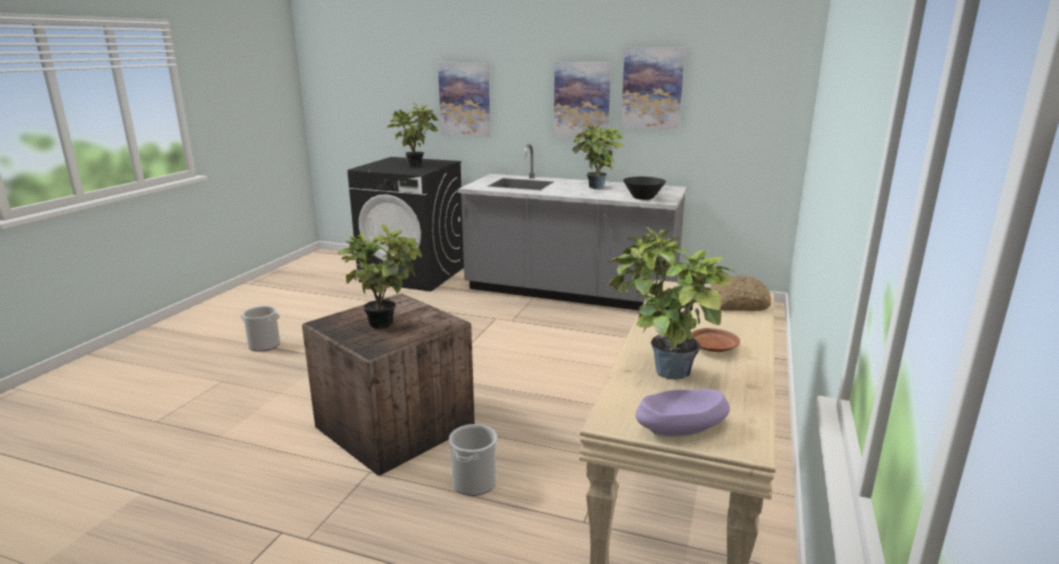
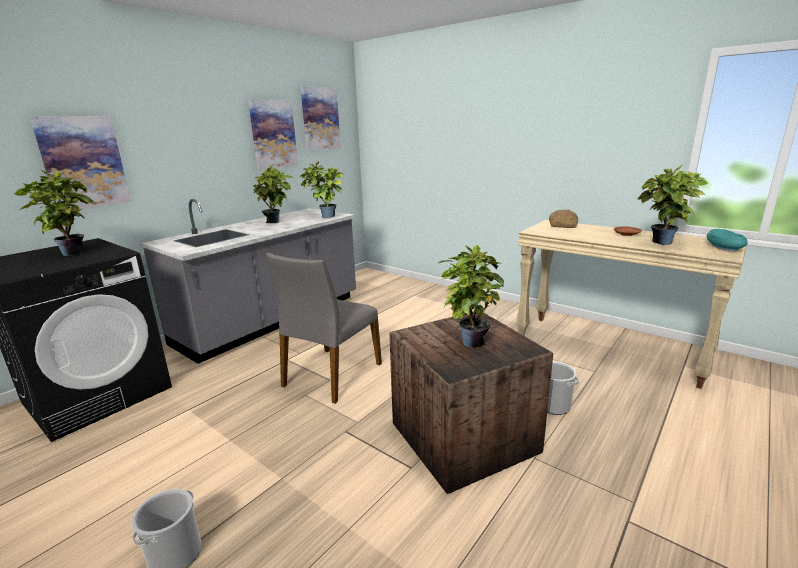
camera: 70 degrees left, 0 degrees up
(478, 343) = (331, 375): none -> grey chair
(582, 101) = (221, 150): picture -> picture (320, 119)
(643, 198) = (325, 217): black bowl -> potted plant
(681, 428) = (724, 248): purple bowl -> turquoise bowl

